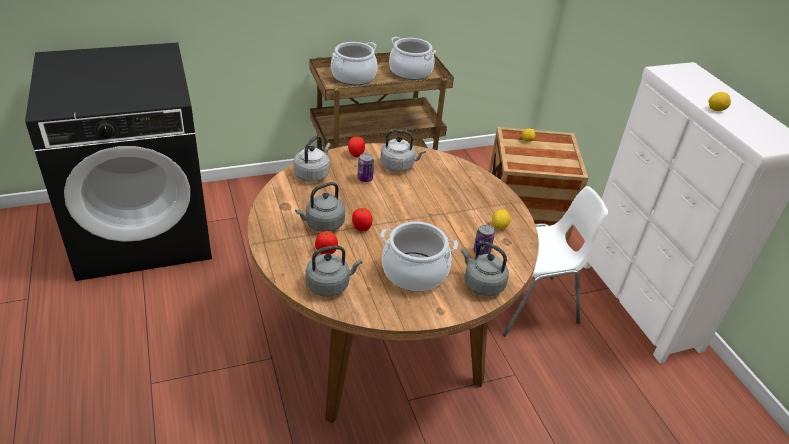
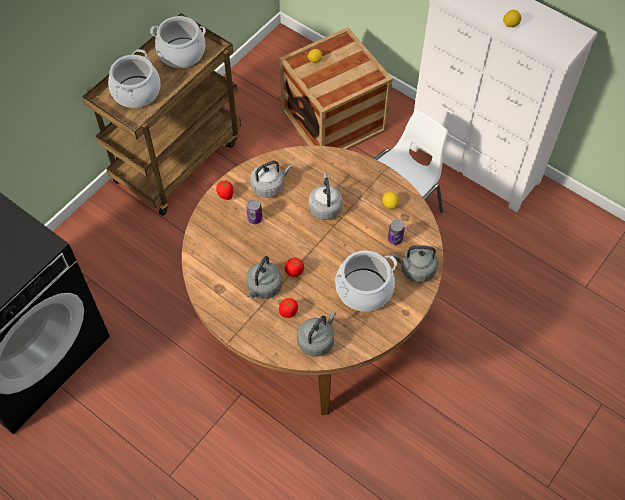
camera: 30 degrees left, 20 degrees up
(313, 174) = (210, 240): grey kettle -> grey kettle (325, 207)

